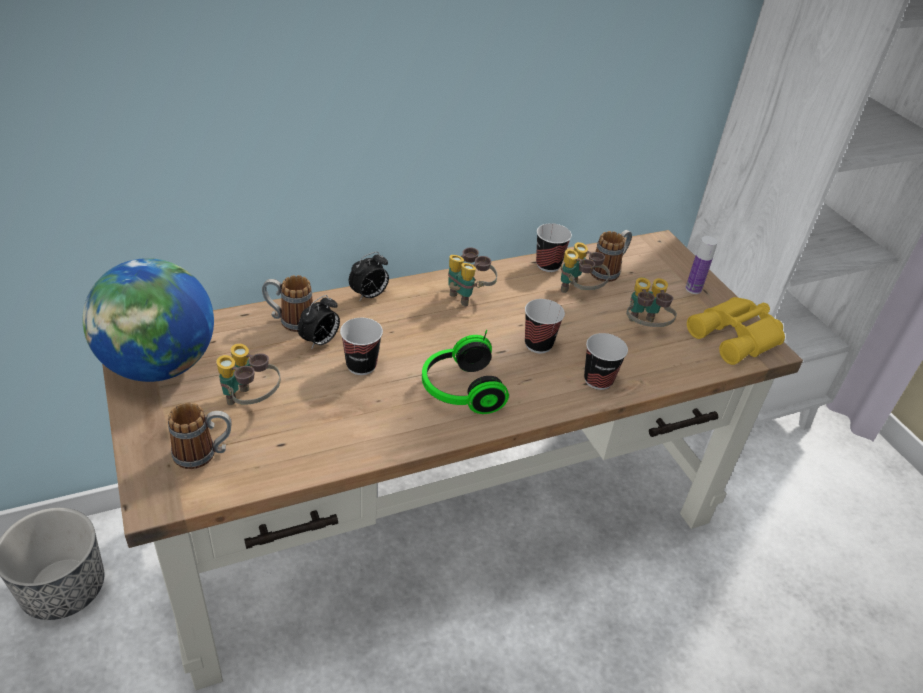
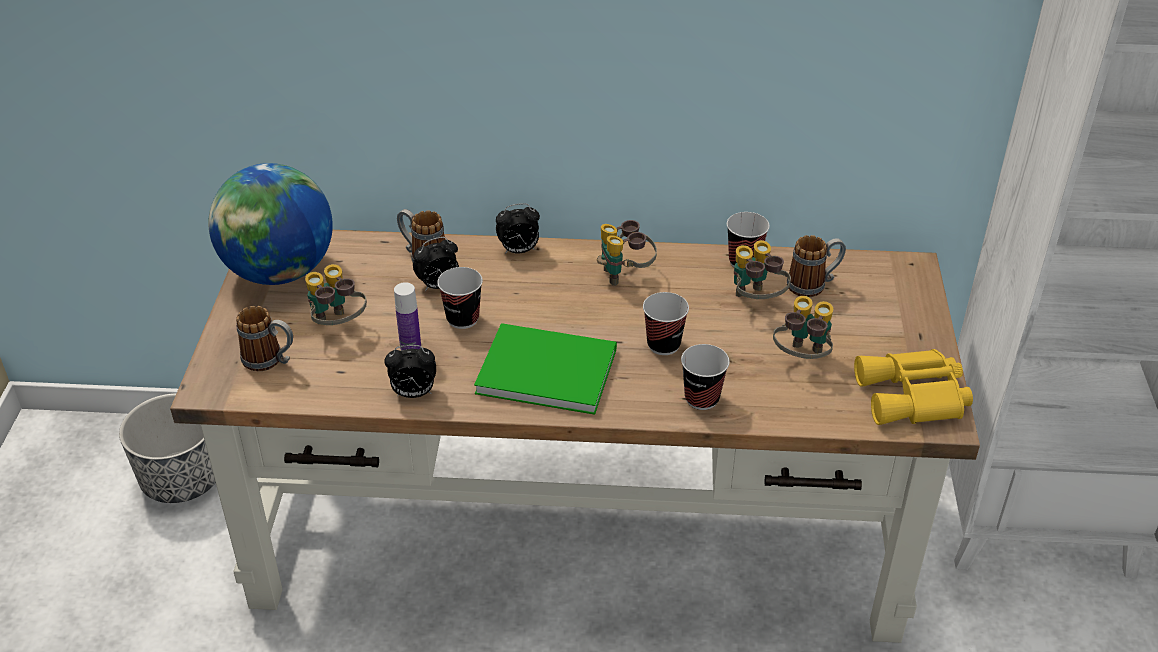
camera: 30 degrees right, 0 degrees up
(363, 445) = (413, 393): none -> alarm clock
(459, 390) = (543, 368): headphones -> green book
(693, 289) = (906, 330): bottle -> bottle (410, 347)

